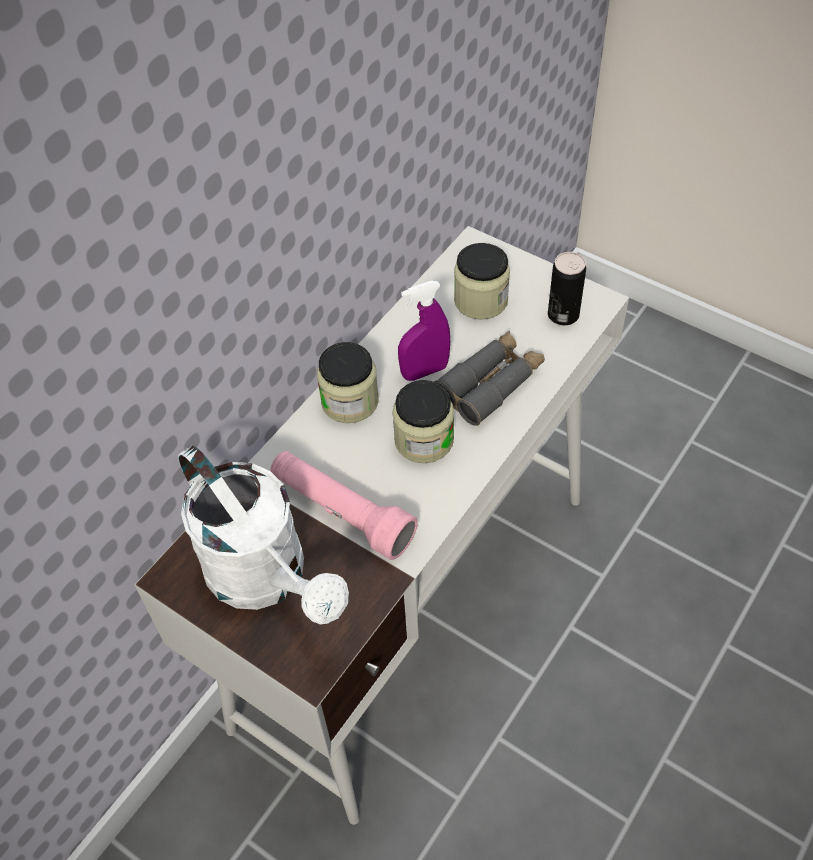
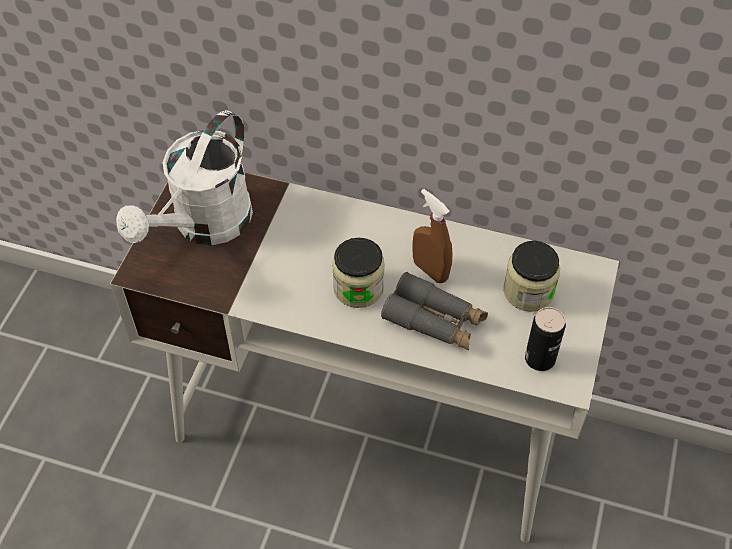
camera: 70 degrees right, 0 degrees up
(341, 512) = (272, 253): pink flashlight -> none
(350, 401) = (379, 229): jar -> none
(424, 371) = (430, 270): purple spray bottle -> brown spray bottle

